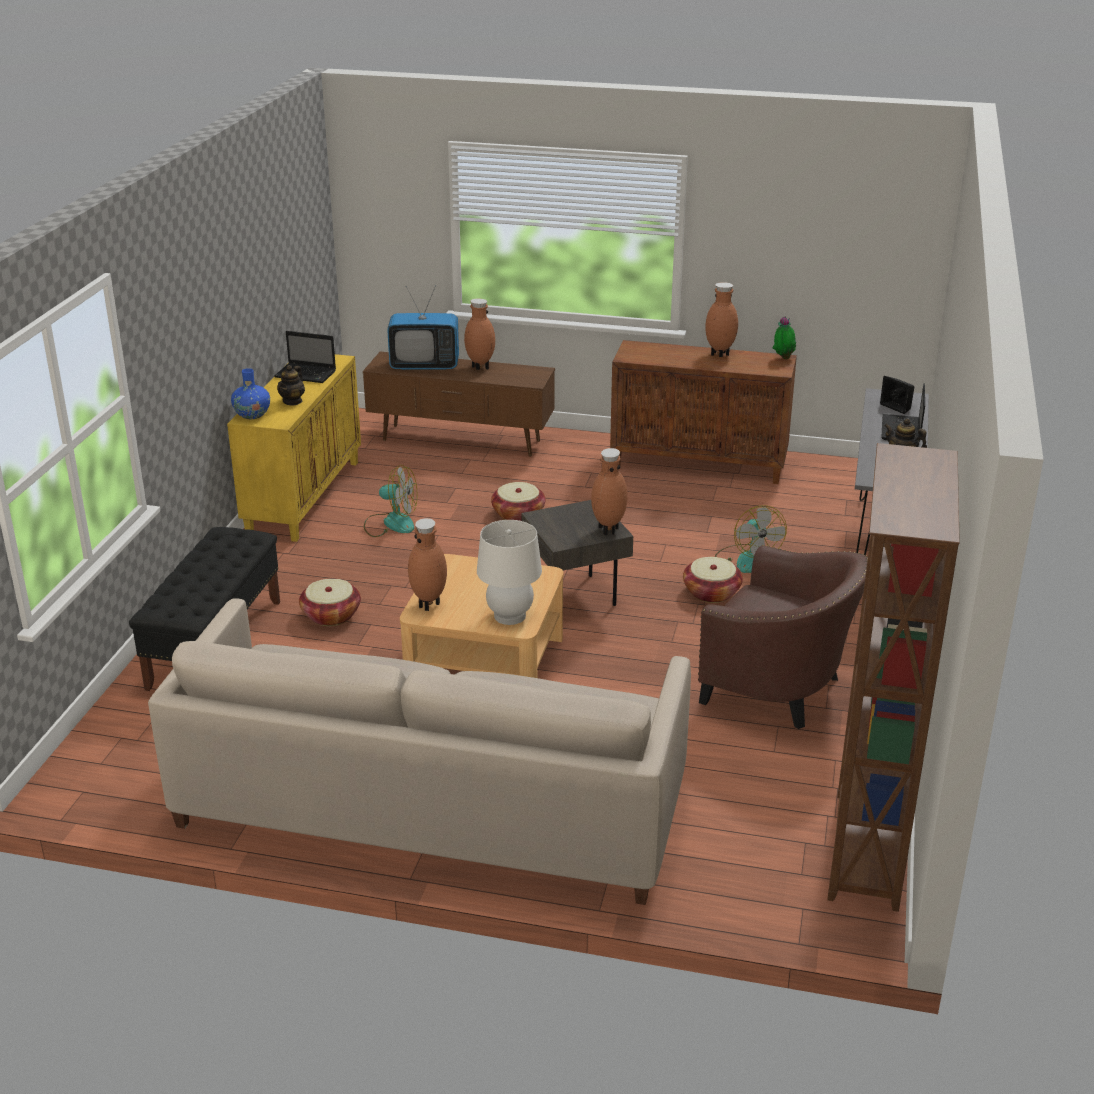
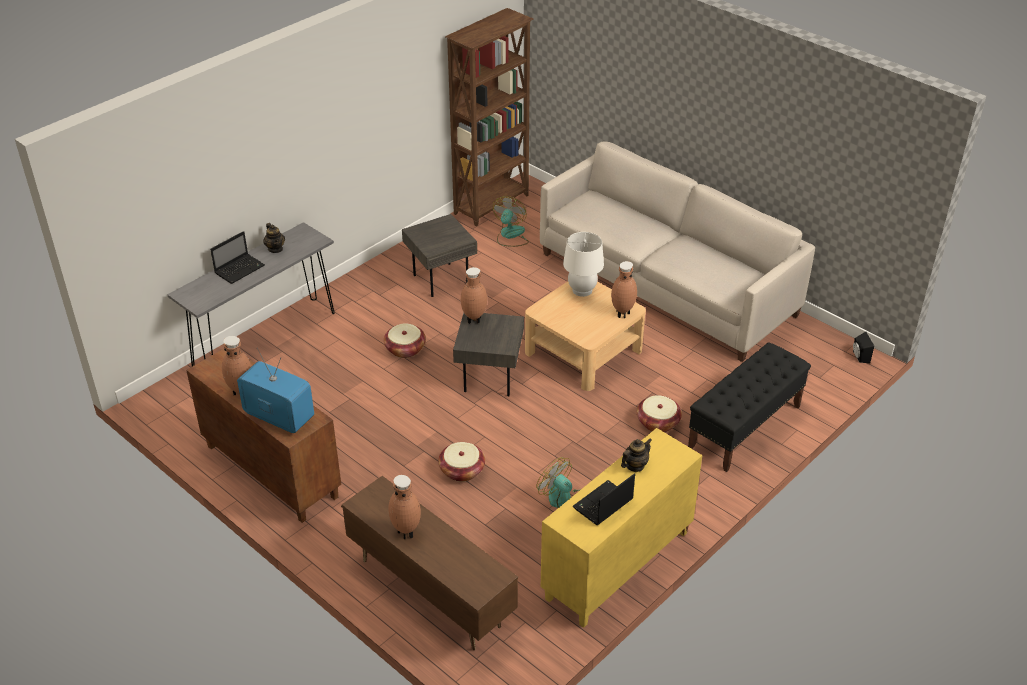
camera: 150 degrees left, 10 degrees up
(252, 415) = (677, 459): blue vase -> none
(307, 374) = (602, 505): laptop -> laptop turned 90 degrees counterclockwise
(424, 365) = (453, 559): television -> television (278, 416)
(747, 558) = (352, 366): fan -> fan (510, 235)
(779, 690) = (441, 278): brown armchair -> grey side table
(783, 358) = (201, 369): potted plant -> none
(898, 407) = (208, 289): black speaker -> black speaker (859, 357)

